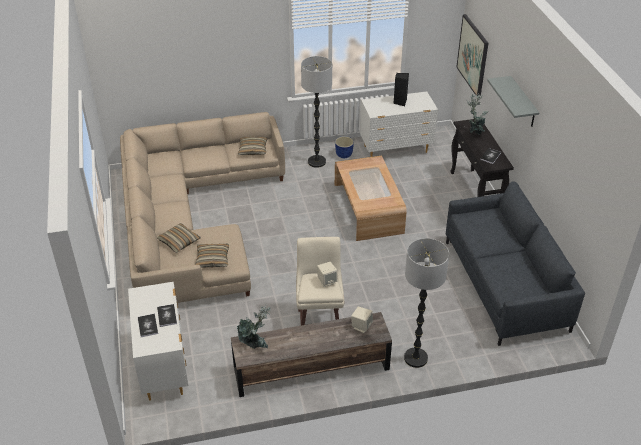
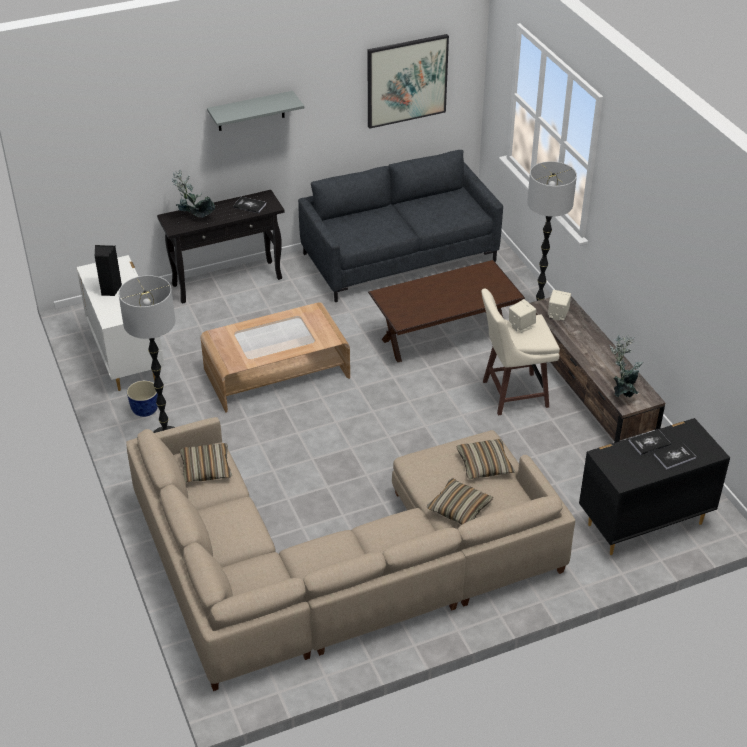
camera: 100 degrees left, 0 degrees up
(163, 366) = (643, 523): white dresser -> black dresser
(397, 296) = (444, 335): none -> brown coffee table
(473, 55) = (86, 168): picture -> picture (406, 80)

